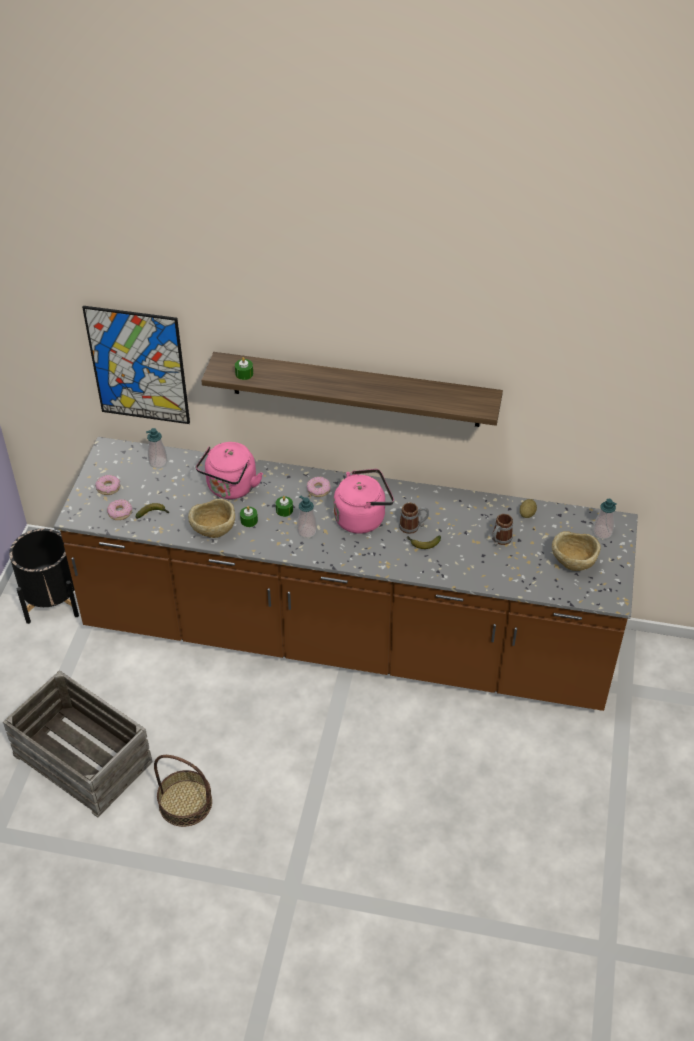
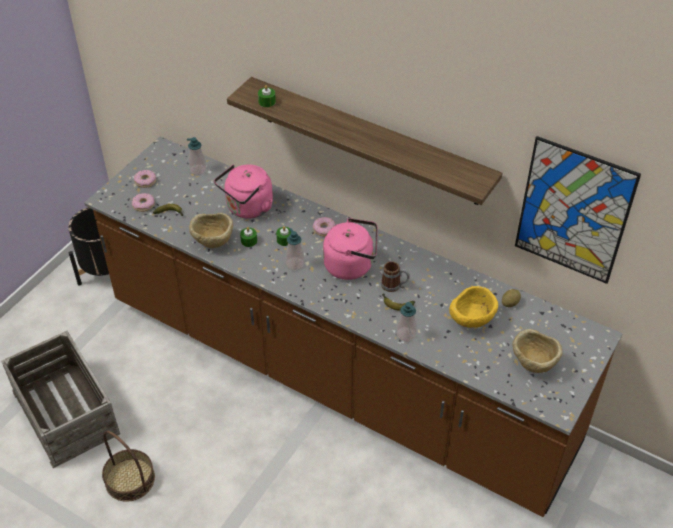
camera: 20 degrees right, 0 degrees up
(138, 366) = (192, 77): picture -> picture (573, 211)
(499, 540) = (471, 321): mug -> yellow bowl
(602, 532) = (577, 341): soap dispenser -> soap dispenser (406, 335)

